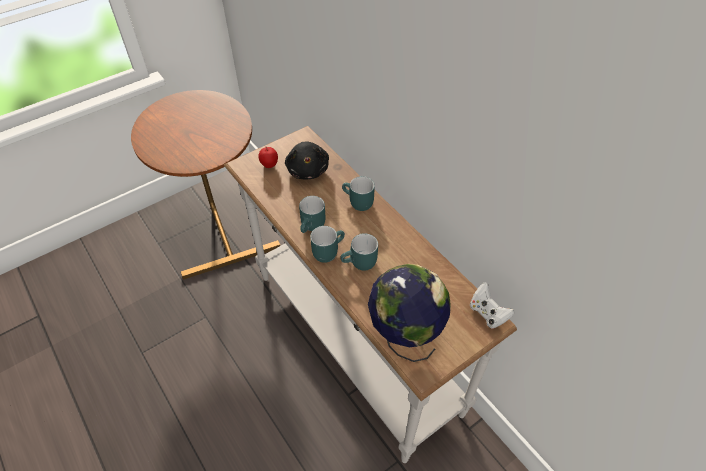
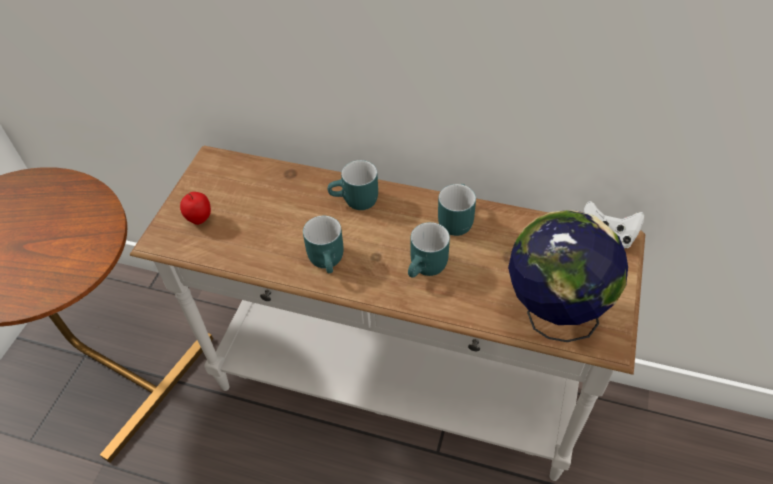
camera: 35 degrees left, 0 degrees up
(308, 169) = (256, 197): black plush toy -> none
(327, 250) = (374, 277): turquoise mug -> turquoise mug (454, 219)

